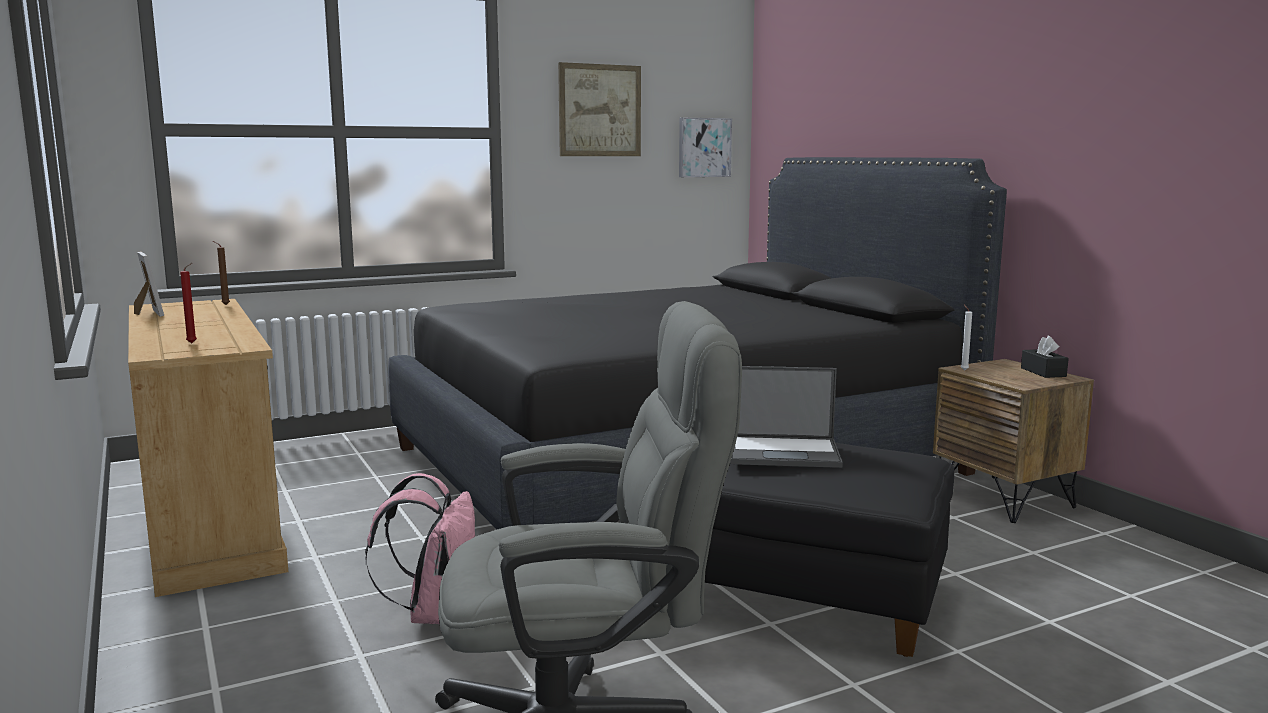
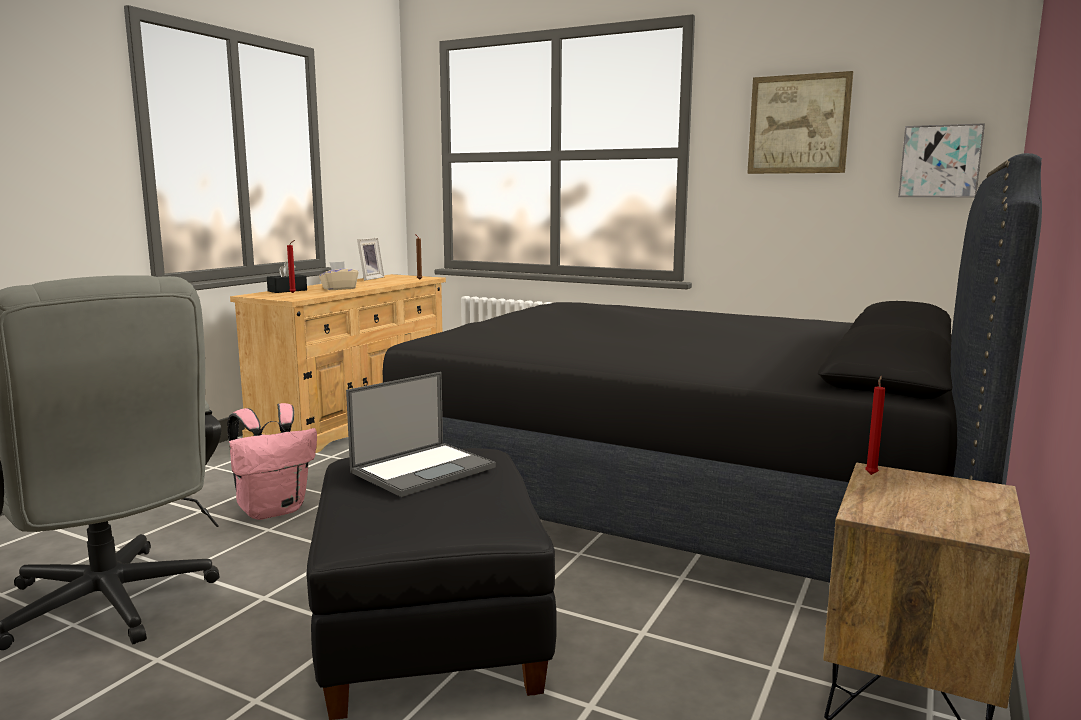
camera: 55 degrees right, 0 degrees up
(210, 329) = (339, 288): none -> beige tissue box
(785, 452) = (424, 469): laptop -> laptop turned 105 degrees counterclockwise
(963, 370) = (871, 474): white candle -> red candle
(1043, 372) = (982, 516): black tissue box -> black tissue box (287, 290)

